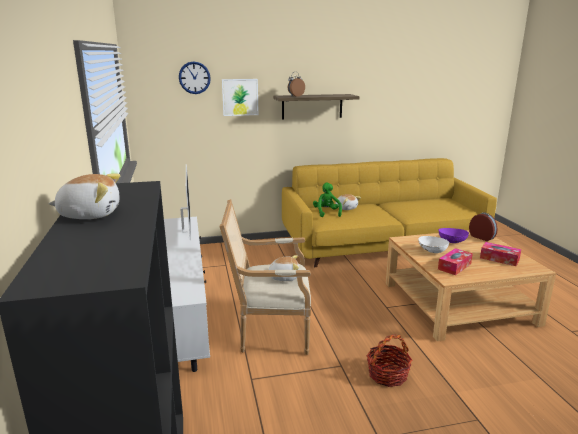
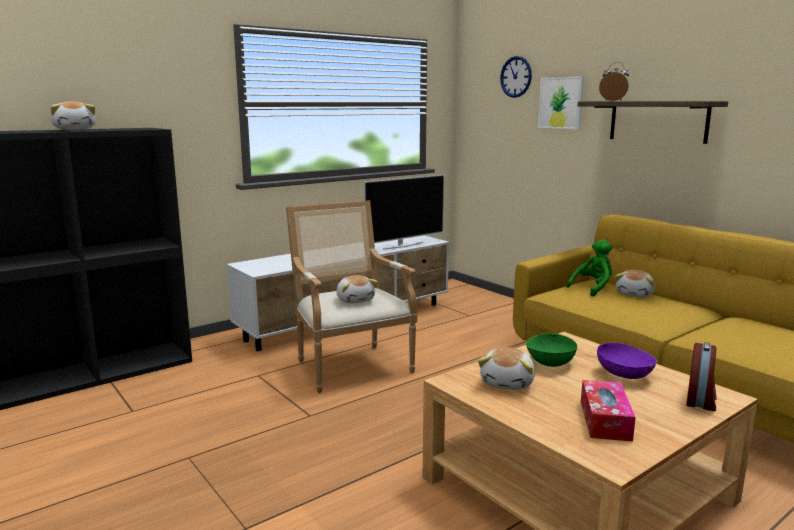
camera: 65 degrees right, 5 degrees down
(387, 375) = (309, 447): basket -> none
(432, 251) = (550, 363): white bowl -> green bowl
(454, 266) = (508, 383): tissue box -> plush toy

